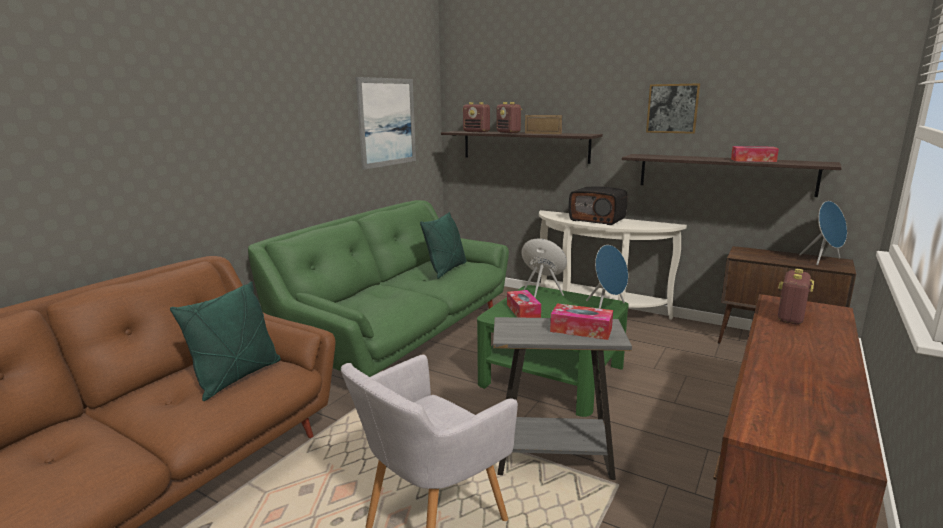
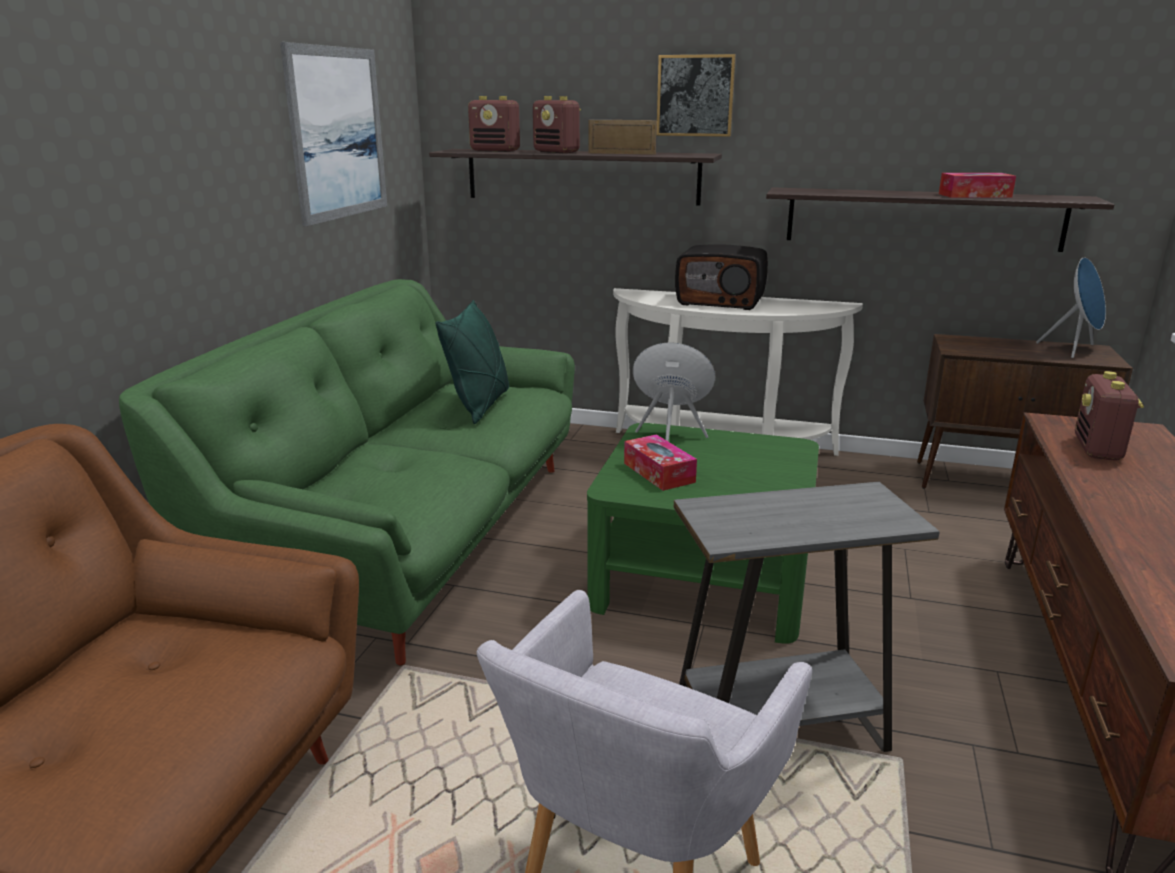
camera: 15 degrees left, 5 degrees up
(237, 377) = (181, 681): green pillow -> none
(581, 330) = (837, 509): tissue box -> none
(607, 307) = (789, 452): blue speaker -> none
(672, 108) = (841, 109): picture -> picture (695, 96)

